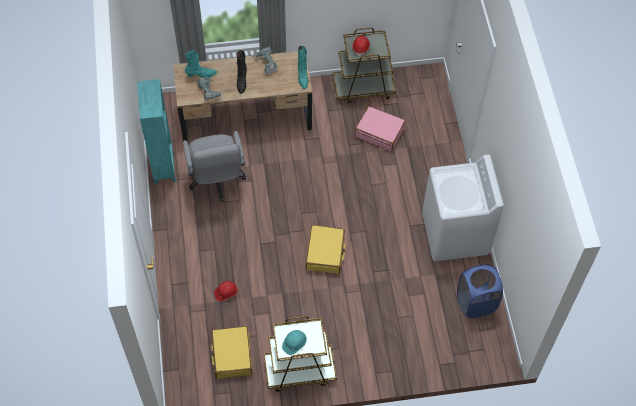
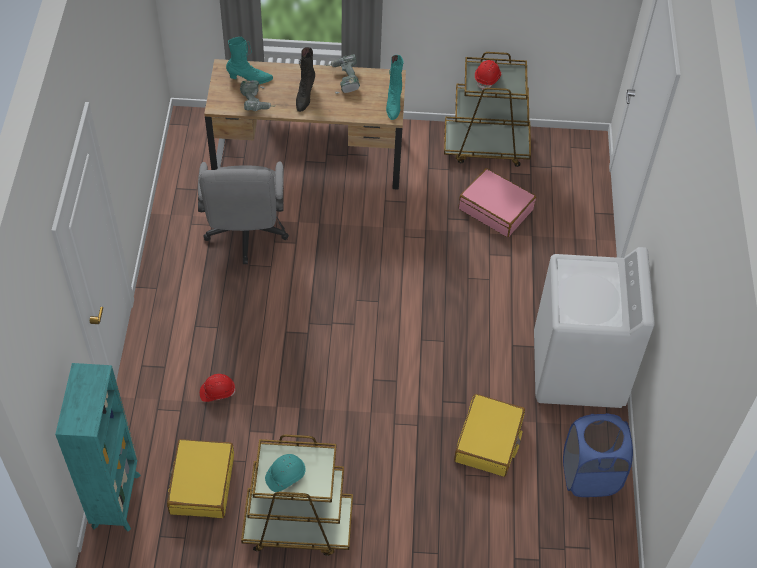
camera: 10 degrees right, 5 degrees down
(164, 167) = (176, 204): turquoise bookcase -> turquoise bookcase (117, 499)
(325, 253) = (378, 362): yellow suitcase -> yellow suitcase (489, 441)

